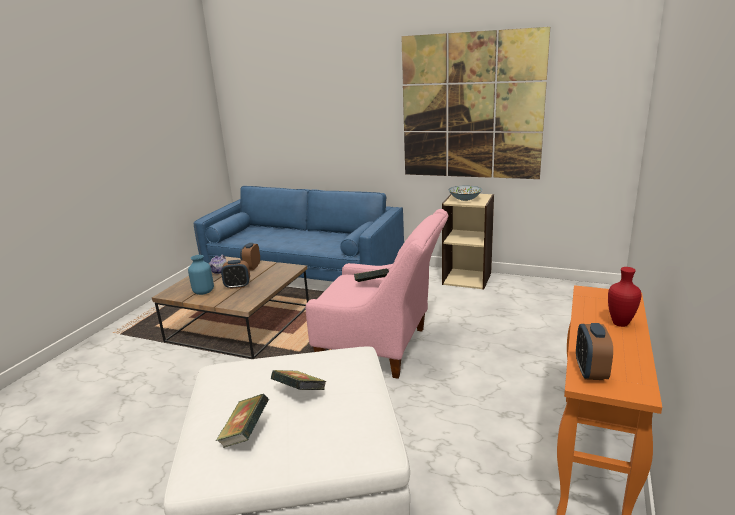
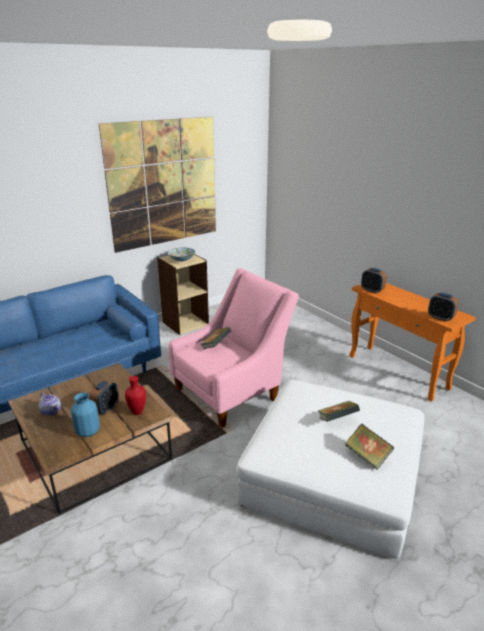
camera: 60 degrees left, 5 degrees up
(251, 267) = (74, 390): alarm clock -> alarm clock (372, 290)
(620, 323) = (402, 295): red vase -> red vase (137, 412)

